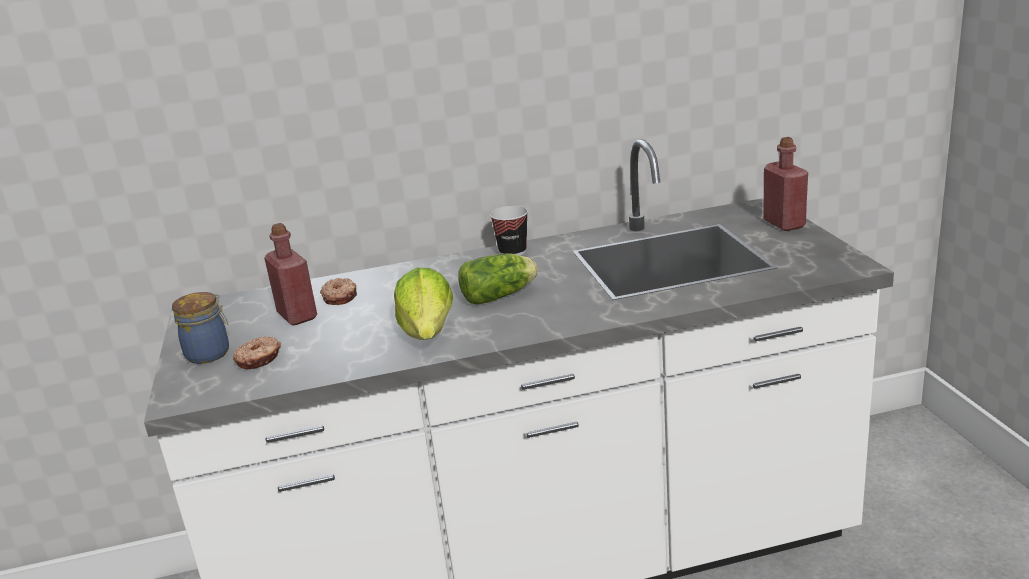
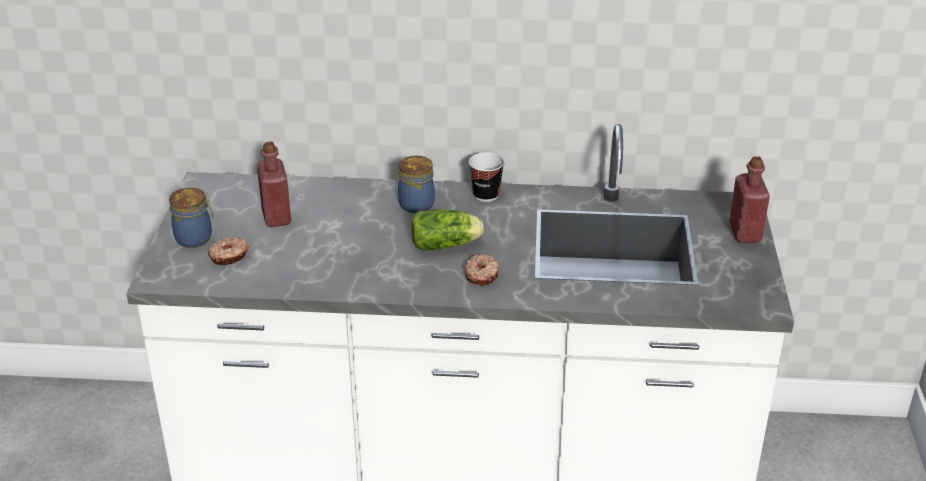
camera: 15 degrees right, 10 degrees up
(340, 297) = (319, 206): donut -> donut (482, 275)
(428, 333) = (368, 268): lettuce -> none
(446, 273) = (417, 204): none -> jar

